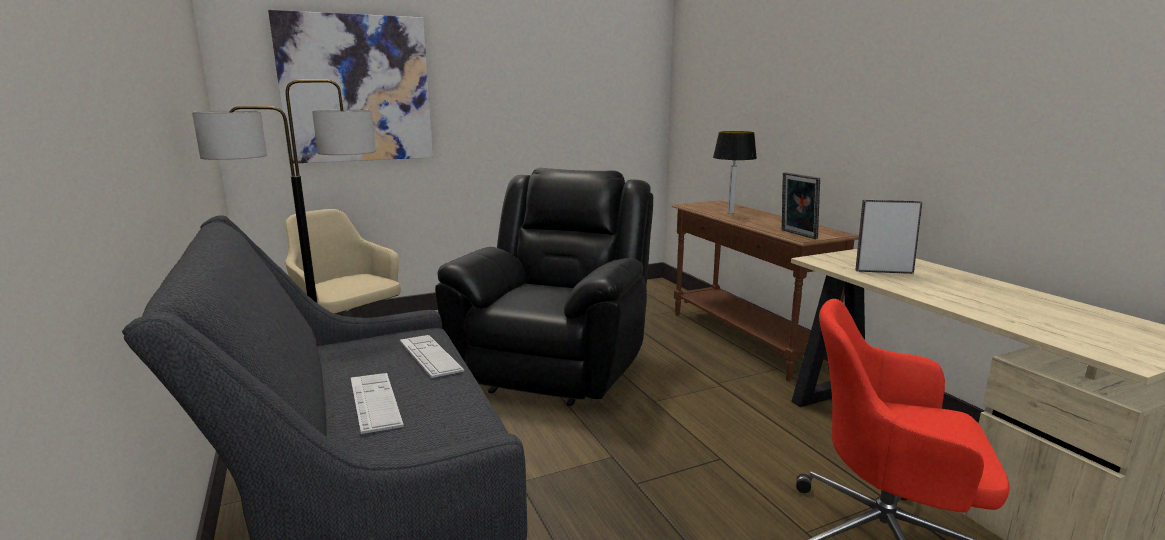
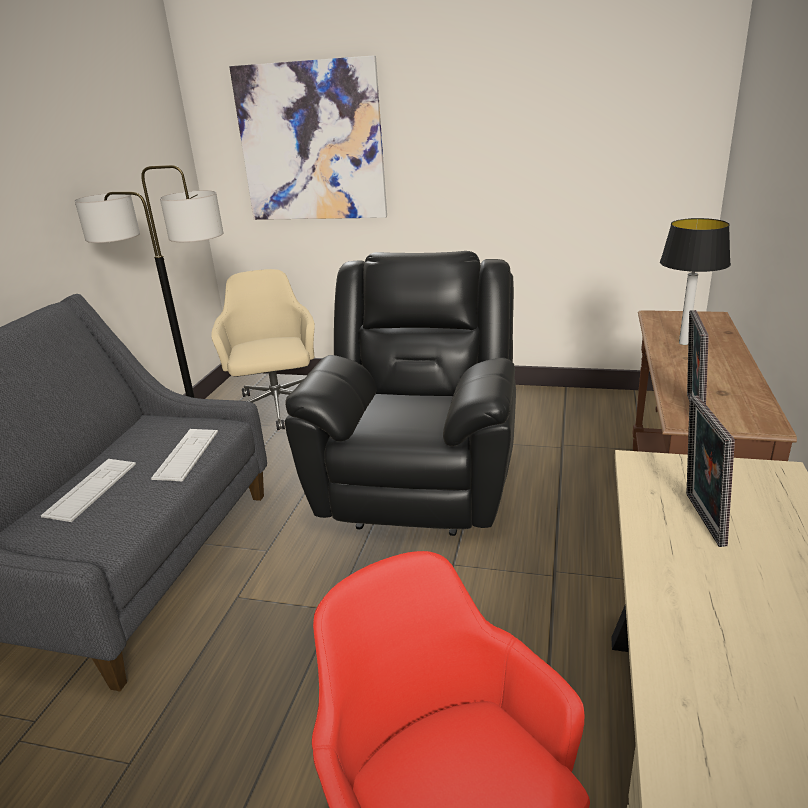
camera: 40 degrees right, 10 degrees up
(556, 363) = (418, 479): black armchair -> black armchair turned 45 degrees counterclockwise
(883, 271) = (699, 519): picture frame -> picture frame turned 135 degrees counterclockwise

